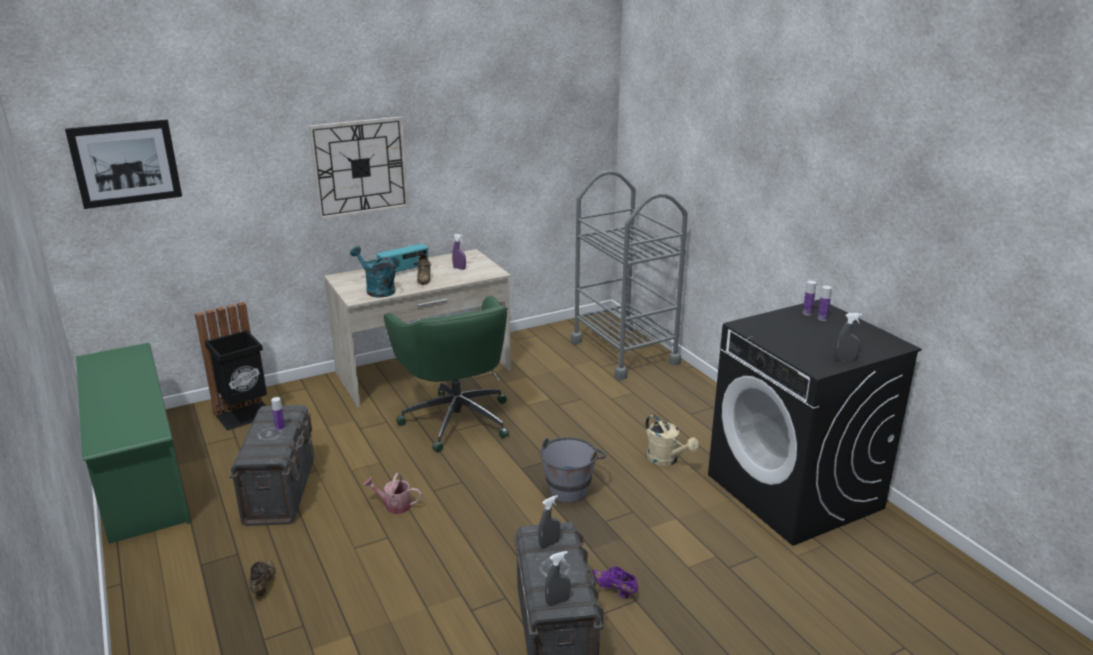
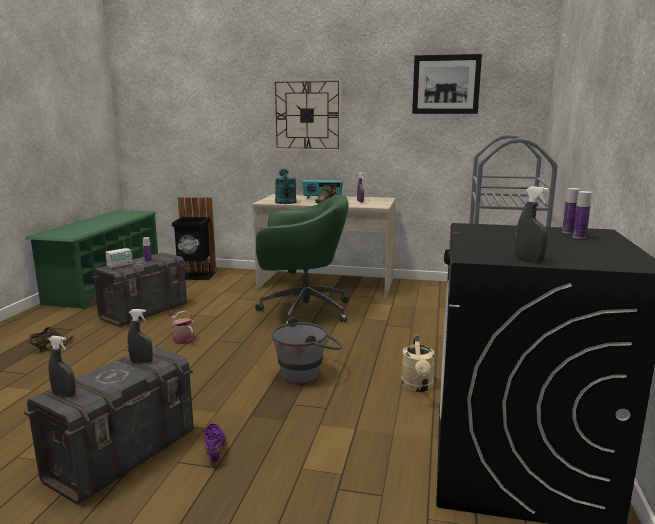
camera: 40 degrees right, 10 degrees down
(125, 163) = (162, 93): picture -> picture (446, 84)
(259, 447) = (120, 266): none -> radio
(456, 418) = (302, 311): green office chair -> green office chair turned 105 degrees counterclockwise

